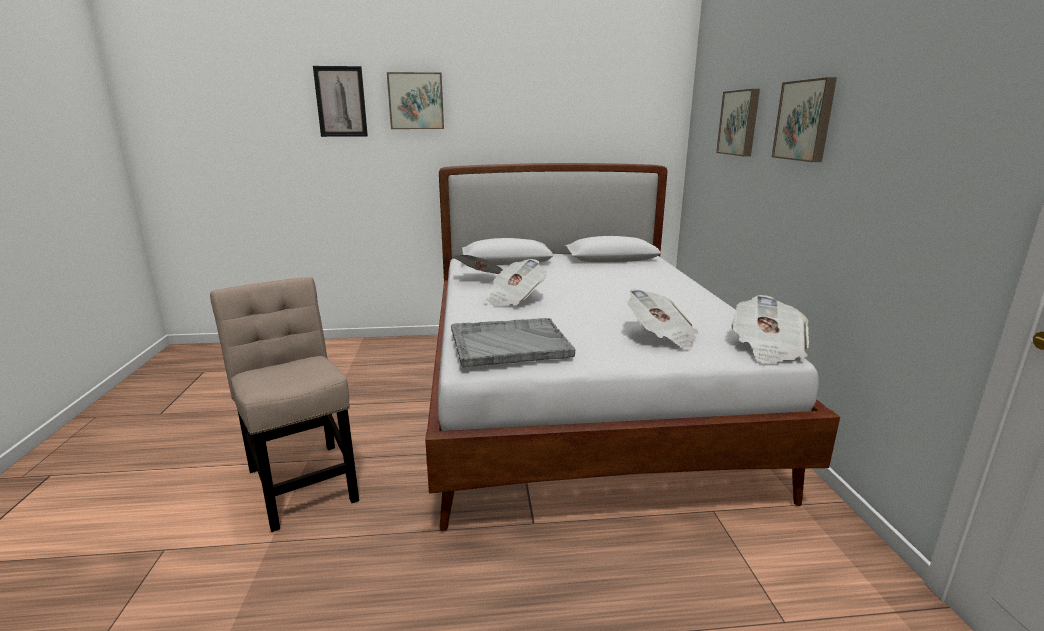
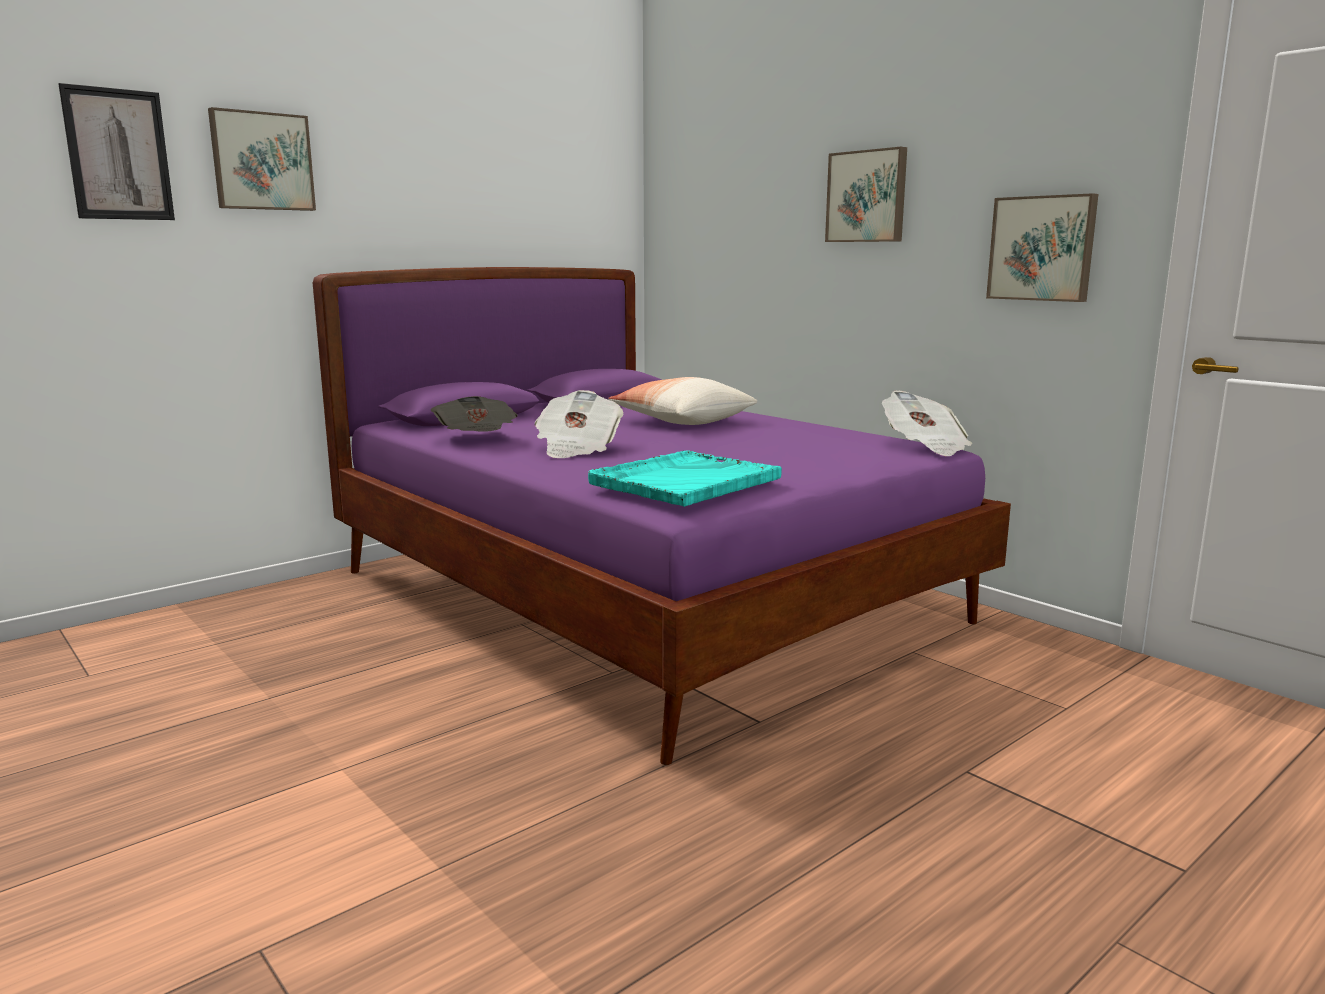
camera: 35 degrees left, 5 degrees down
(302, 480) = (372, 791): beige chair -> none
(508, 344) = (684, 481): grey tray -> turquoise tray
(579, 400) = (642, 597): white bed -> purple bed
(627, 286) = (682, 421): none -> pillow
(661, 337) = (819, 453): newspaper -> none
(740, 123) = (752, 206): picture -> picture (1042, 248)

